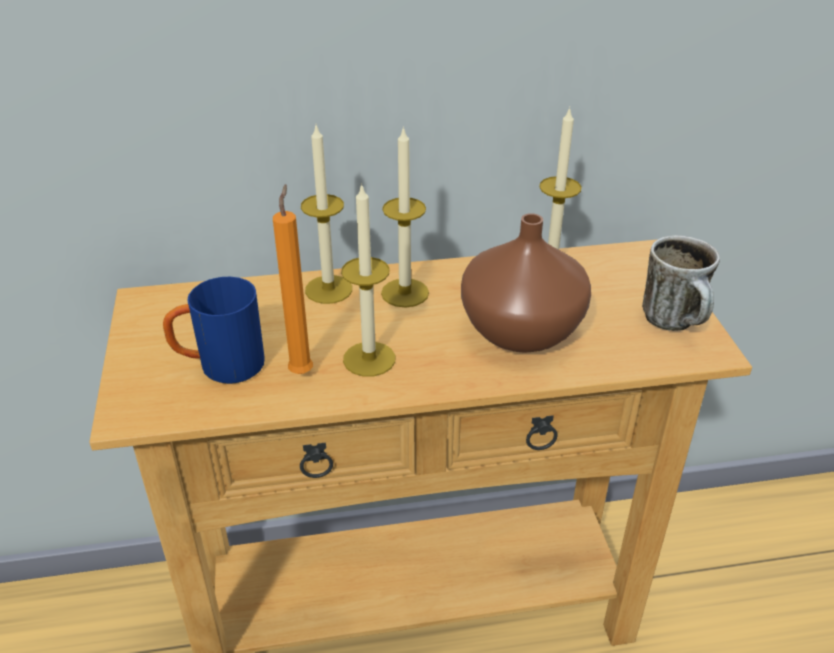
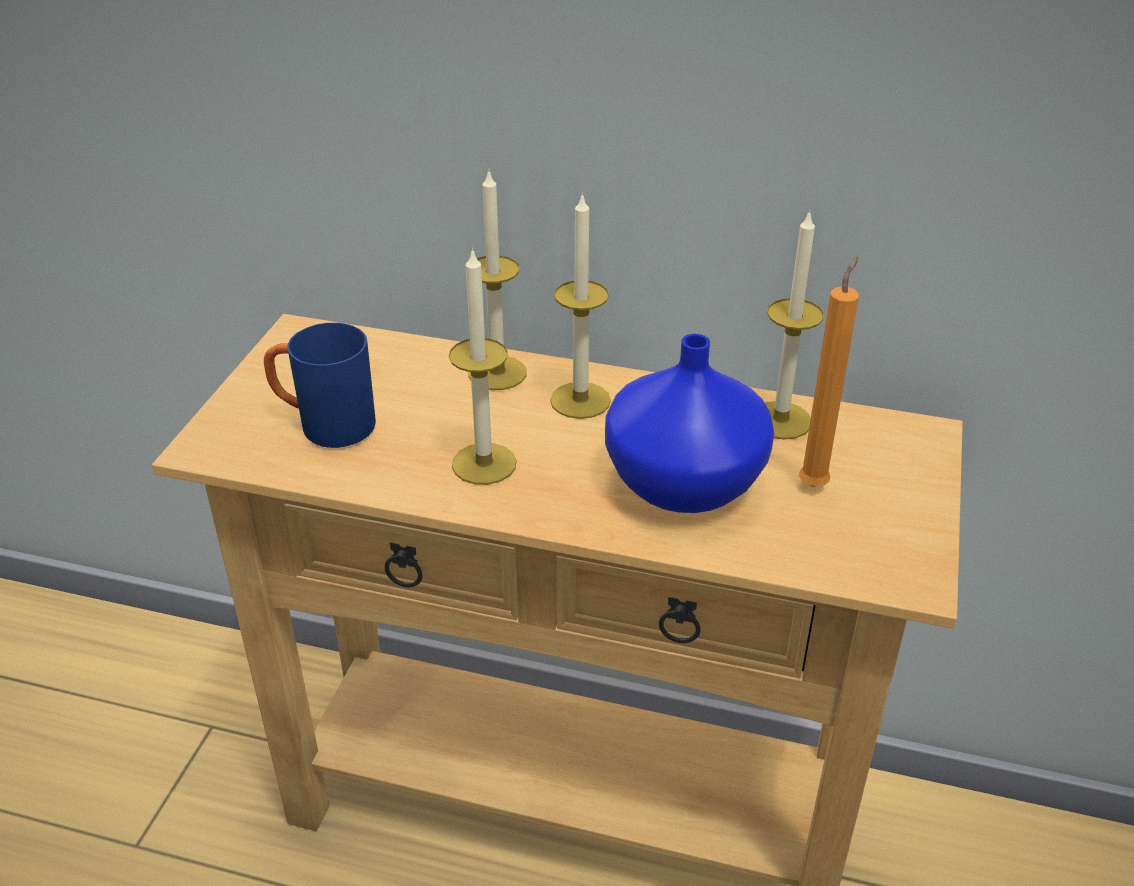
camera: 25 degrees right, 0 degrees up
(302, 371) = (404, 455): orange candle -> orange candle (814, 483)
(524, 330) = (688, 484): brown vase -> blue vase
(677, 324) = (894, 534): mug -> none

